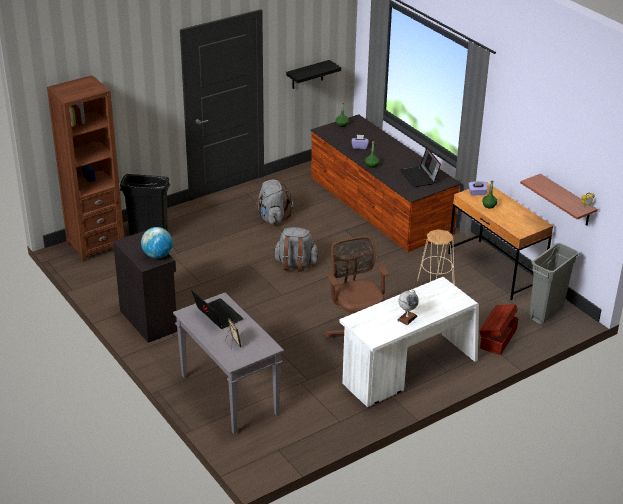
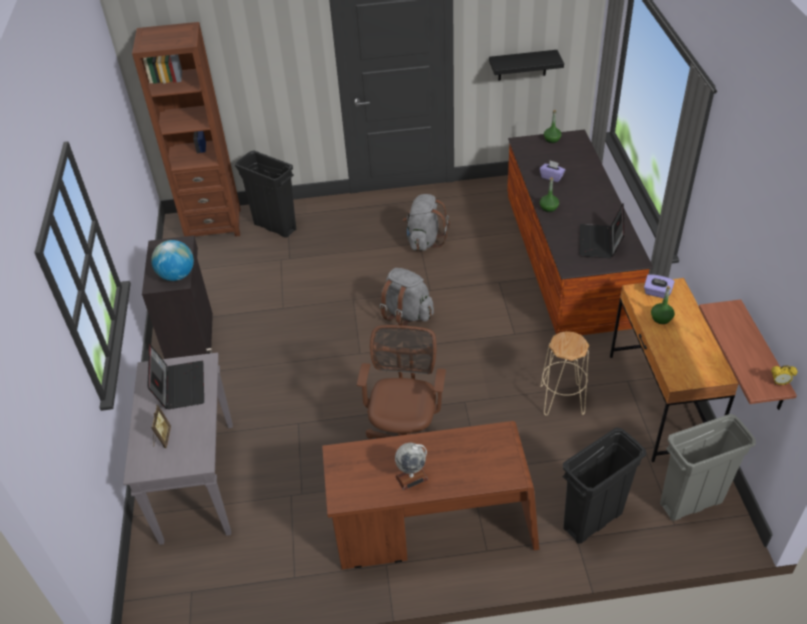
camera: 30 degrees right, 10 degrees up
(408, 372) = (434, 531): white desk -> brown desk
(497, 338) = (592, 521): brown storage box -> black trash can

